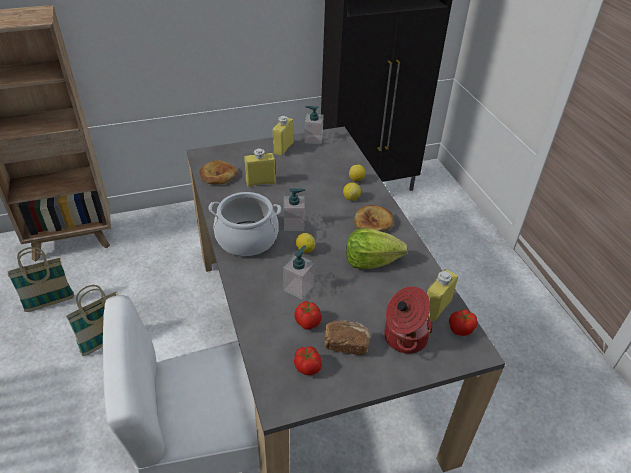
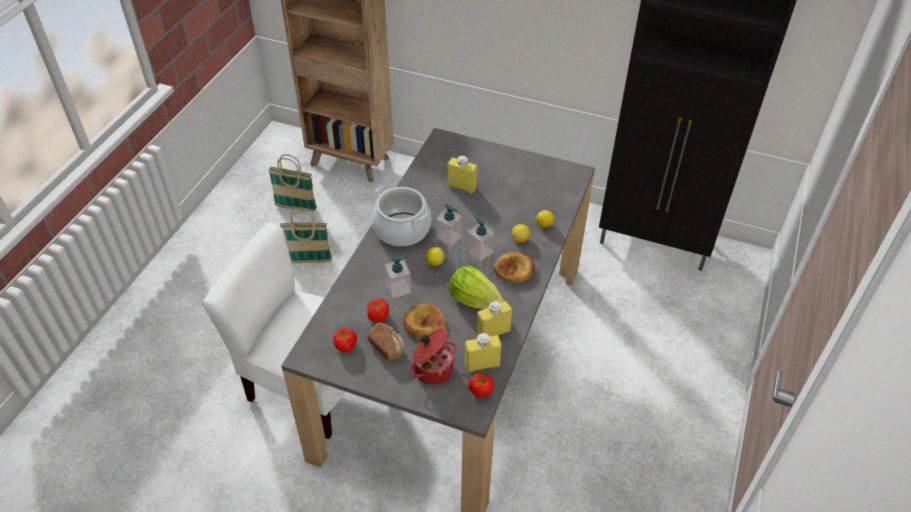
camera: 40 degrees right, 5 degrees up
(218, 175) = (435, 163): bread -> bread (424, 323)
(283, 148) = (514, 163): yellow bottle -> yellow bottle (493, 332)
(313, 139) = (550, 167): soap dispenser -> soap dispenser (480, 251)

